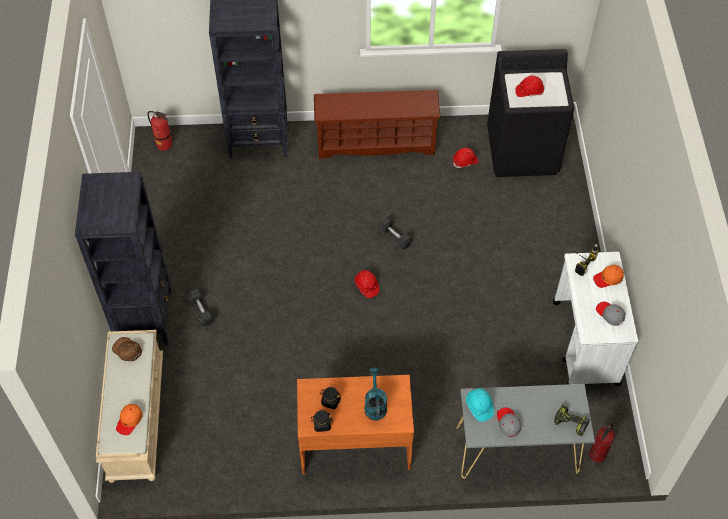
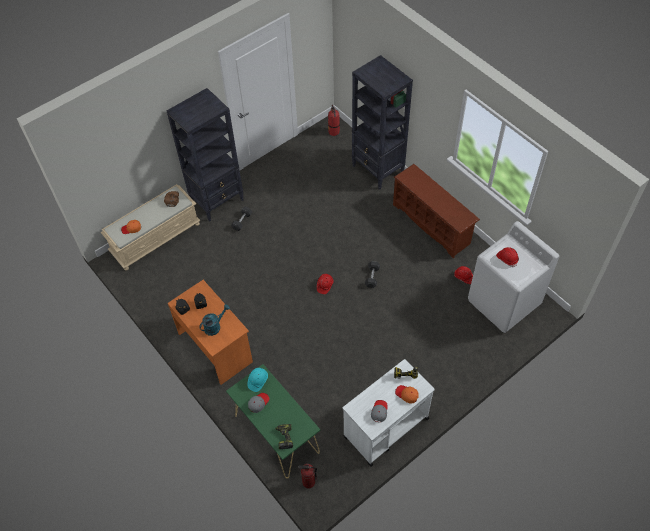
camera: 55 degrees right, 0 degrees up
(516, 449) = (276, 433): grey console table -> green console table
(523, 151) = (504, 303): black washing machine -> white washing machine

